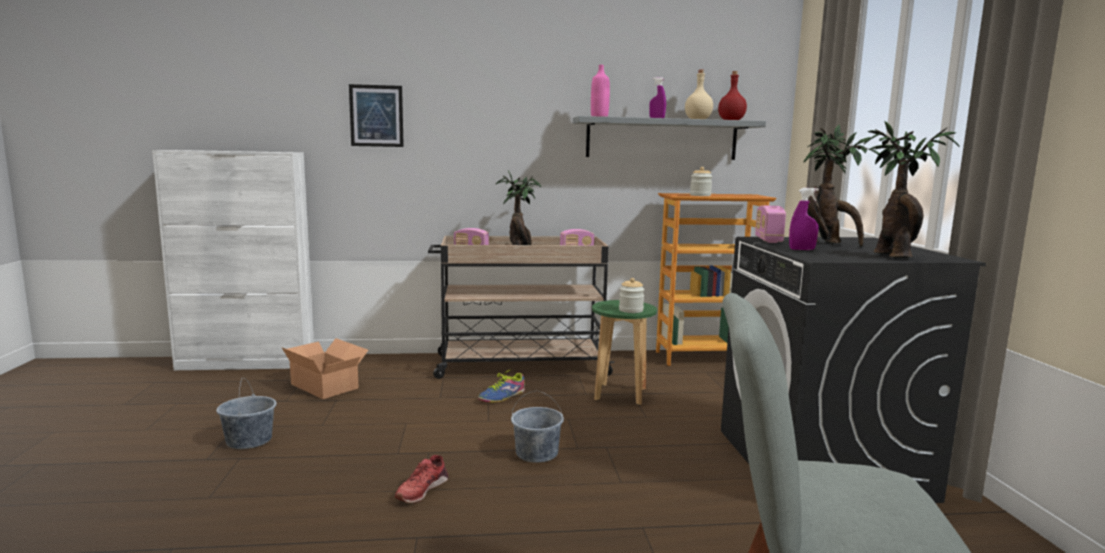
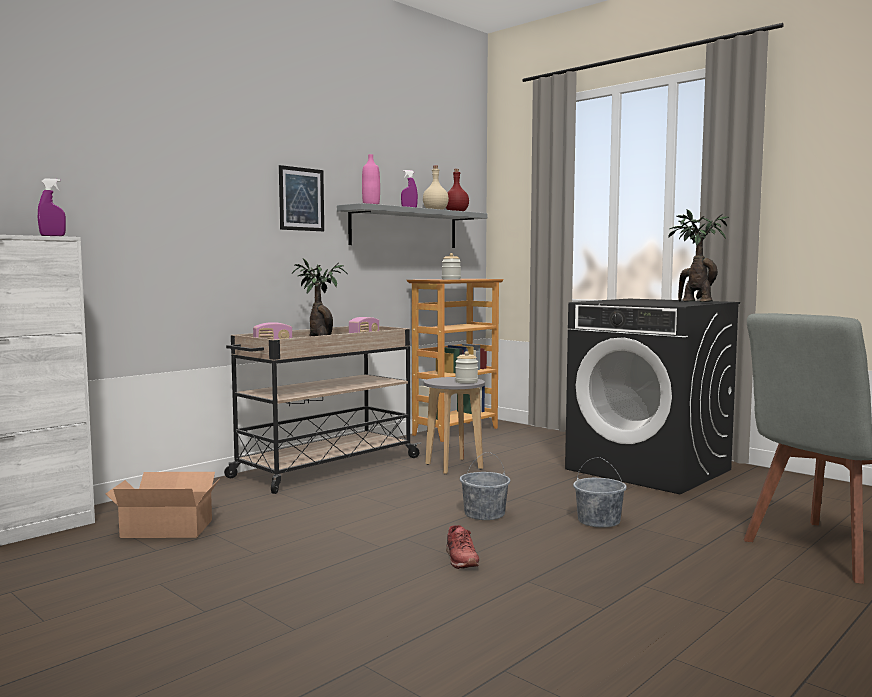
camera: 40 degrees left, 5 degrees down
(249, 441) = (210, 586): grey bucket -> grey bucket (599, 521)
(376, 116) = (146, 195): picture -> picture (301, 199)
(502, 396) = (368, 490): shoe -> none
(621, 394) = (454, 466): green stool -> grey stool
(768, 240) = (598, 301): radio -> none
(802, 249) = (644, 303): purple spray bottle -> purple spray bottle (52, 236)
(827, 244) = (635, 301): potted plant -> none

